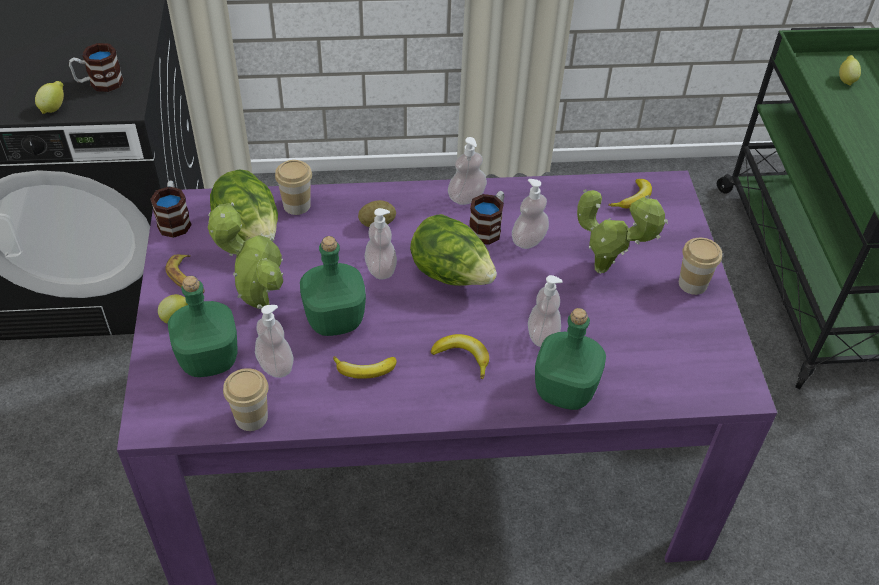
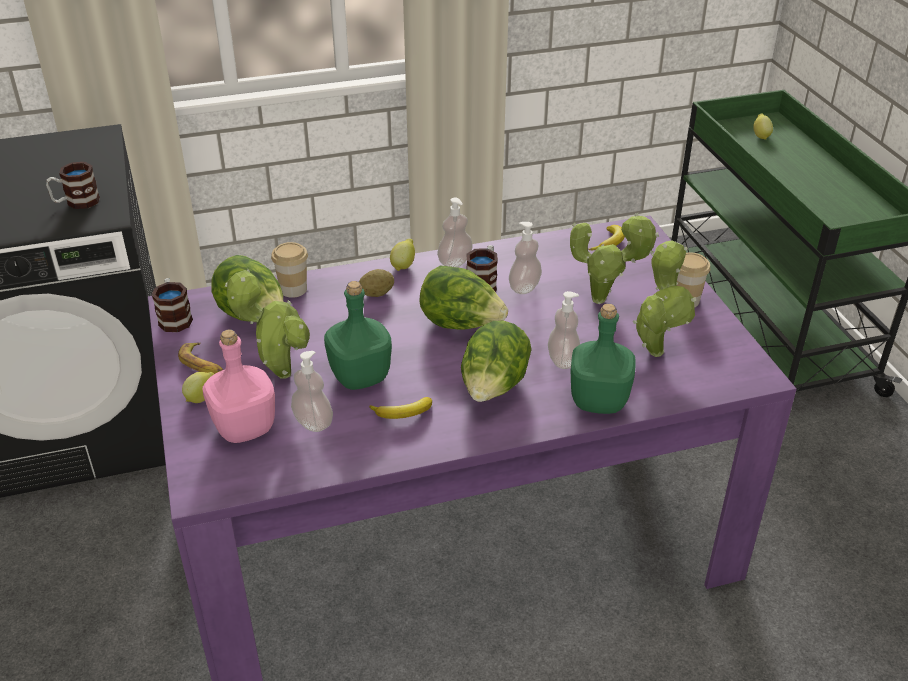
camera: 10 degrees left, 10 degrees down
(54, 108) = (36, 227): lemon -> lemon (403, 265)
(208, 359) = (244, 427): green bottle -> pink bottle
(251, 417) = (302, 469): cup -> none
(381, 269) = (392, 329): soap dispenser -> none
(463, 357) = (494, 388): banana -> lettuce
(643, 338) = (655, 348): none -> potted plant

